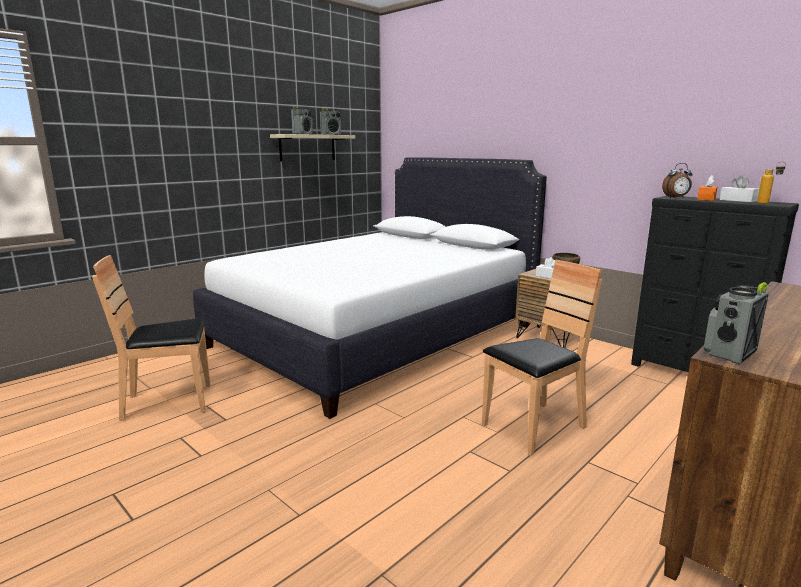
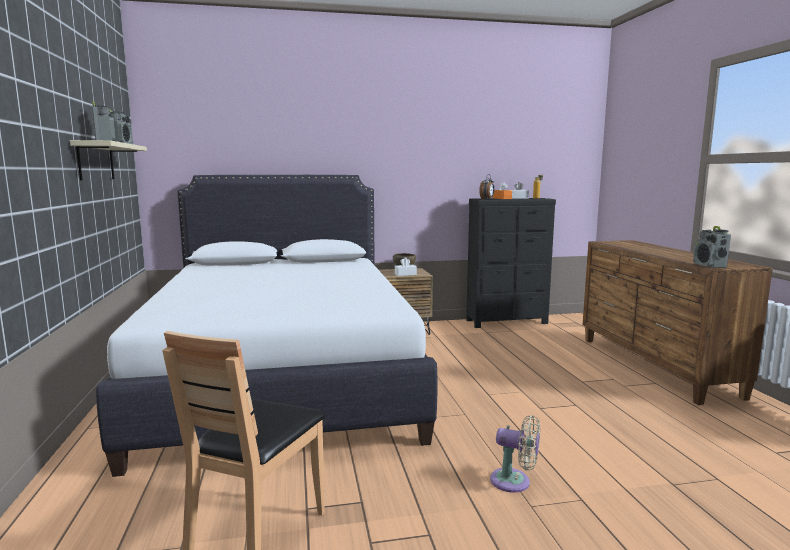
camera: 55 degrees left, 5 degrees down
(302, 472) = (514, 482): none -> beige fan
(534, 427) = (527, 379): brown chair -> none

